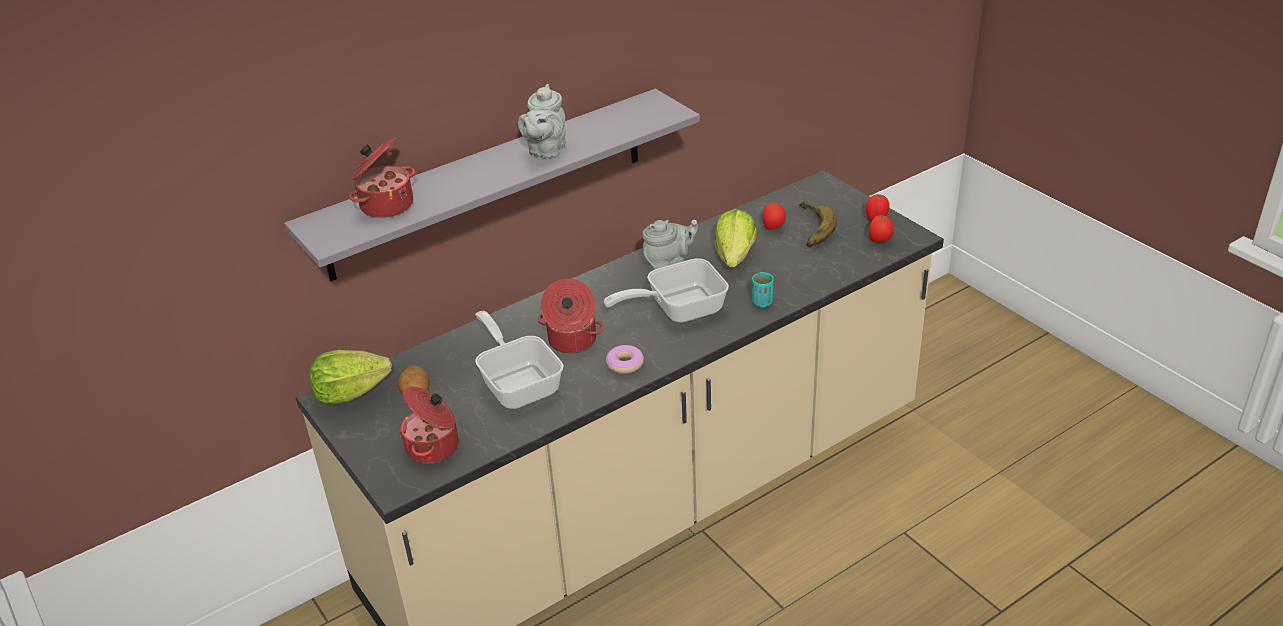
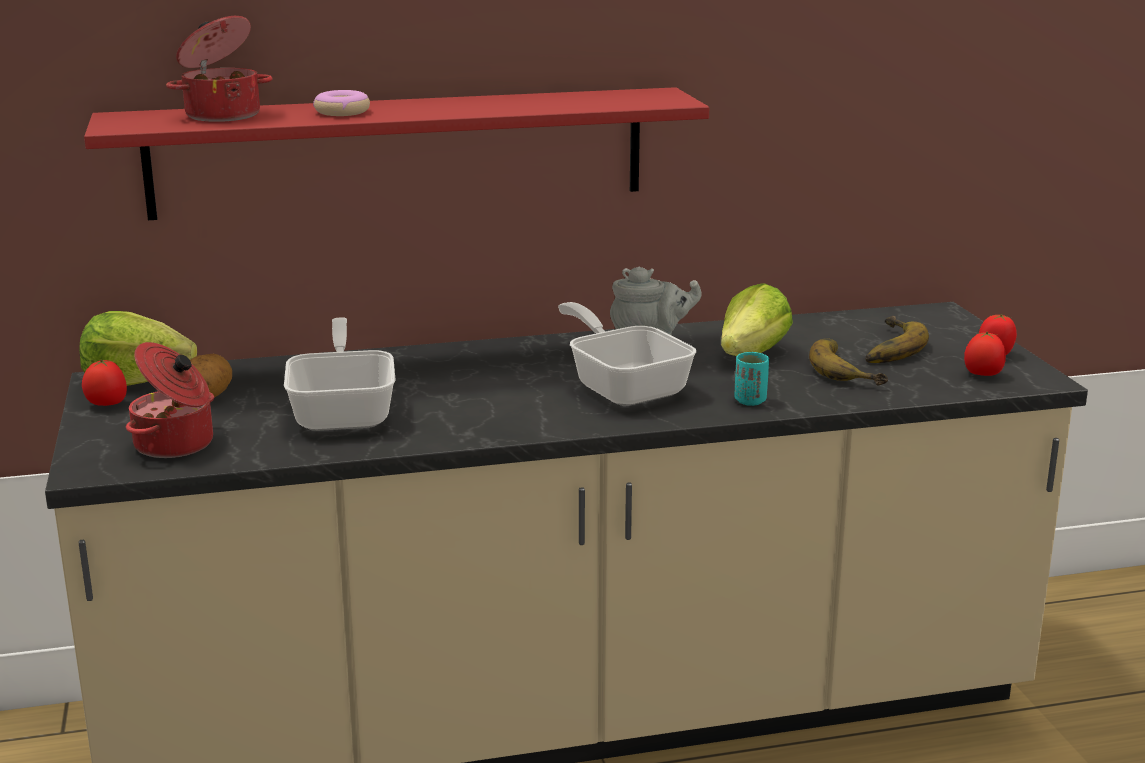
camera: 20 degrees right, 15 degrees down
(488, 183) = (399, 152): grey shelf -> red shelf
(545, 151) = (470, 106): grey teapot -> none
(571, 341) = (453, 388): cooking pot -> none
(625, 364) = (501, 420): donut -> donut (342, 112)
(677, 309) = (624, 386): frying pan -> frying pan turned 60 degrees clockwise
(773, 227) = (832, 338): tomato -> tomato (106, 404)
(802, 256) = (850, 369): none -> banana

